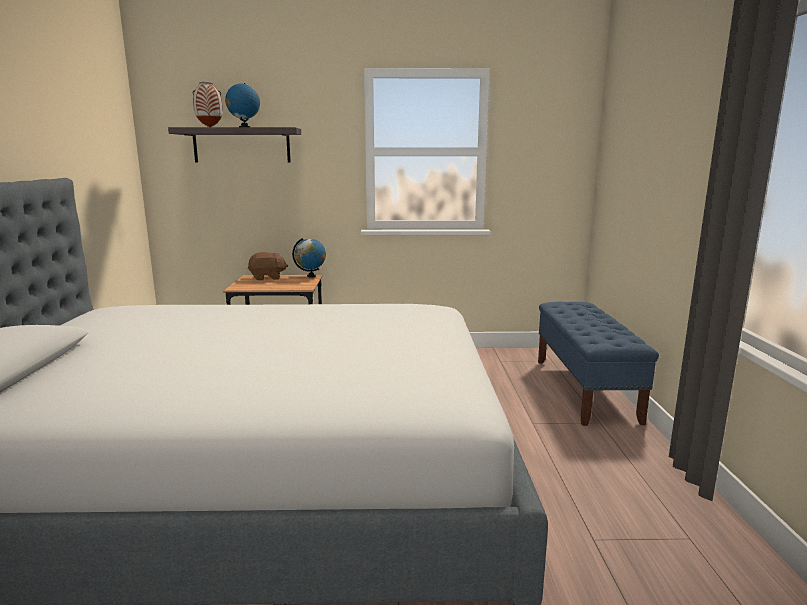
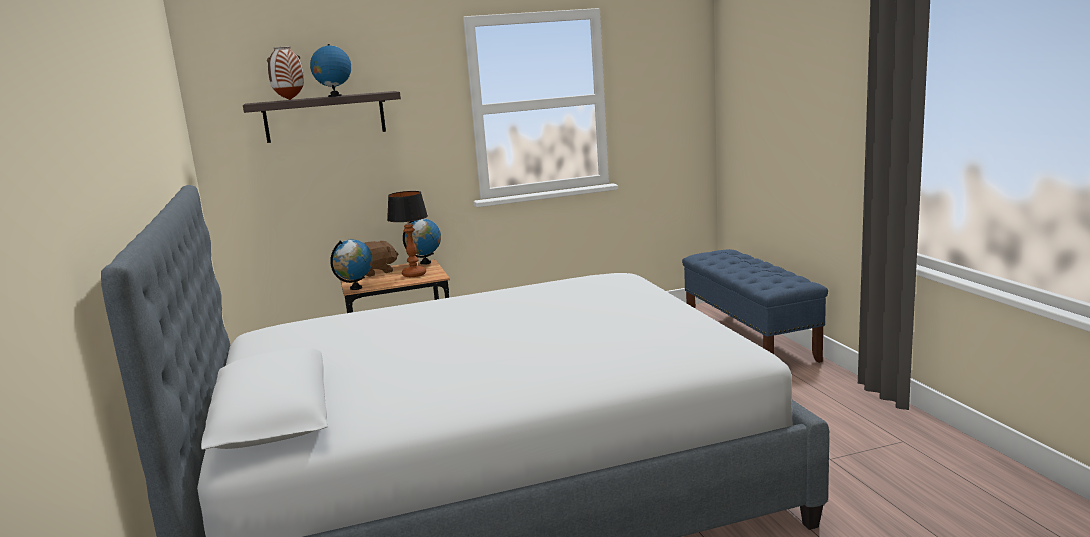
camera: 15 degrees left, 0 degrees up
(237, 287) = (356, 288): none -> globe
(291, 284) = (414, 274): none -> table lamp

